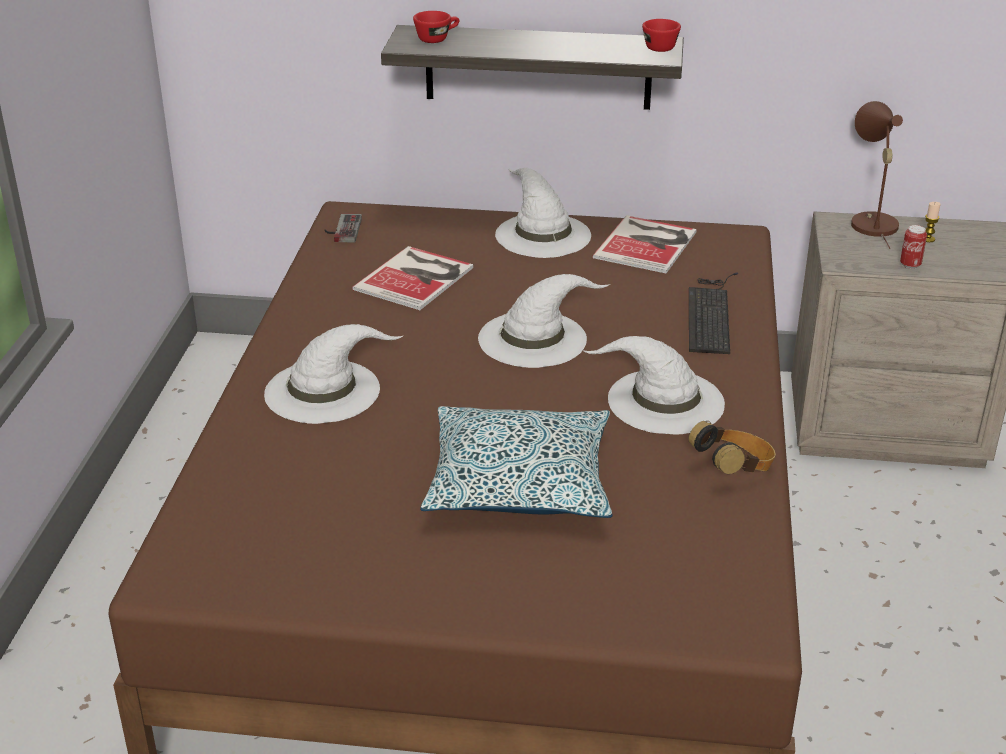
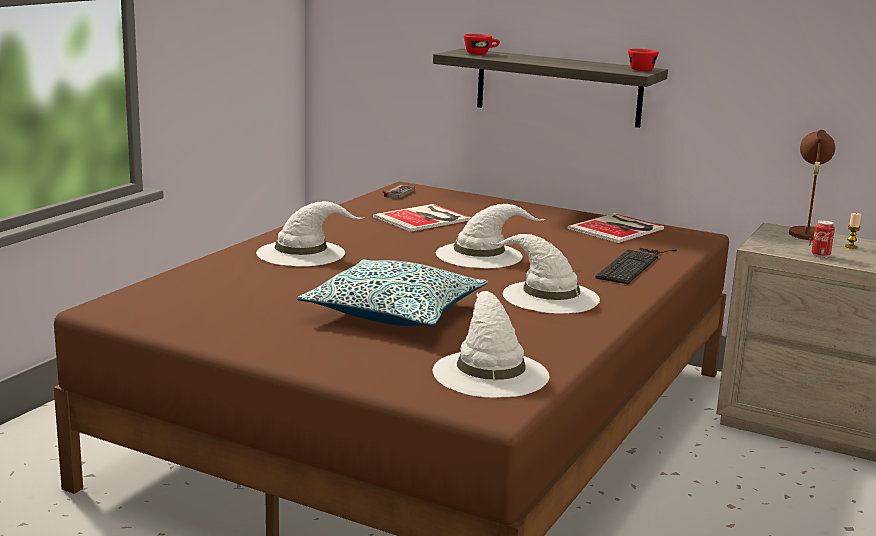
camera: 20 degrees right, 15 degrees down
(541, 234) = (539, 214): white hat -> white hat (489, 372)
(734, 469) = (569, 335): headphones -> none

